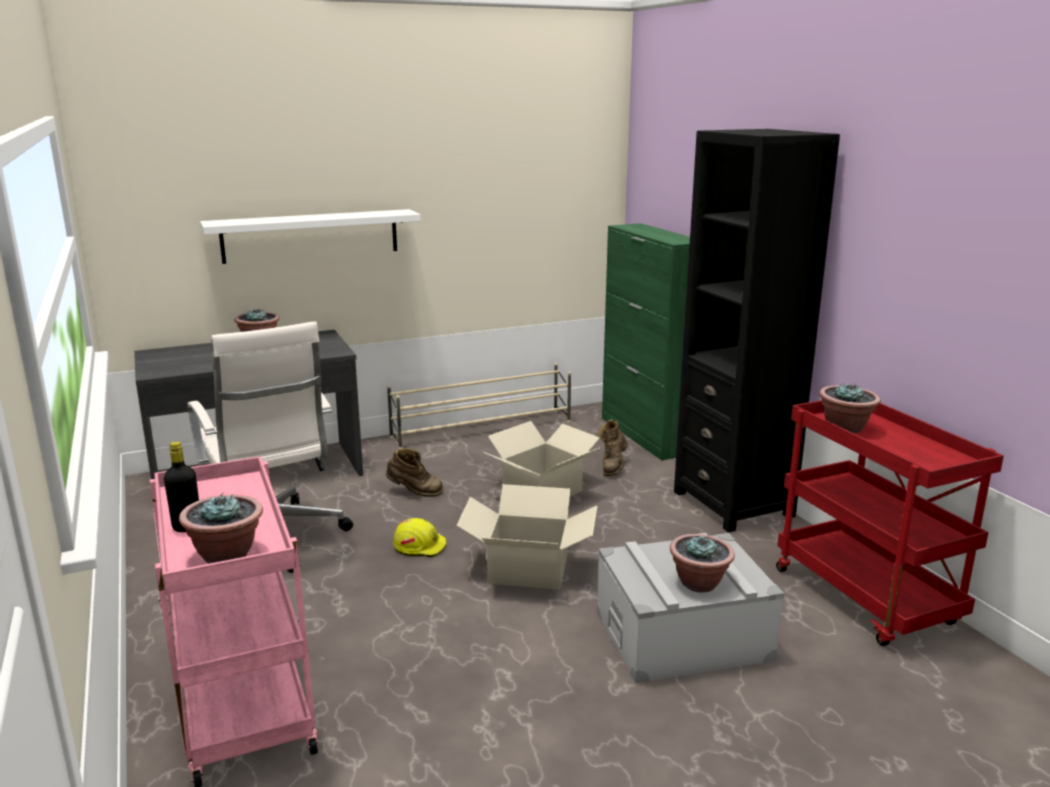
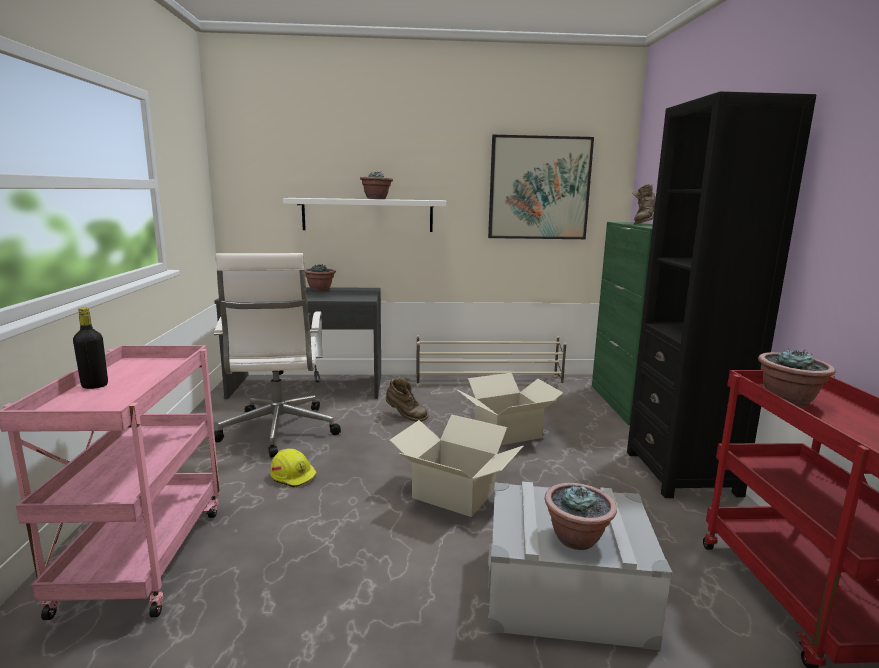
camera: 20 degrees right, 5 degrees down
(226, 554) = (87, 409): potted plant -> potted plant (376, 199)
(420, 546) = (379, 457): yellow hard hat -> yellow hard hat (294, 476)
(522, 186) = (539, 188): none -> picture
(613, 467) = (580, 423): brown boot -> brown boot (644, 224)

